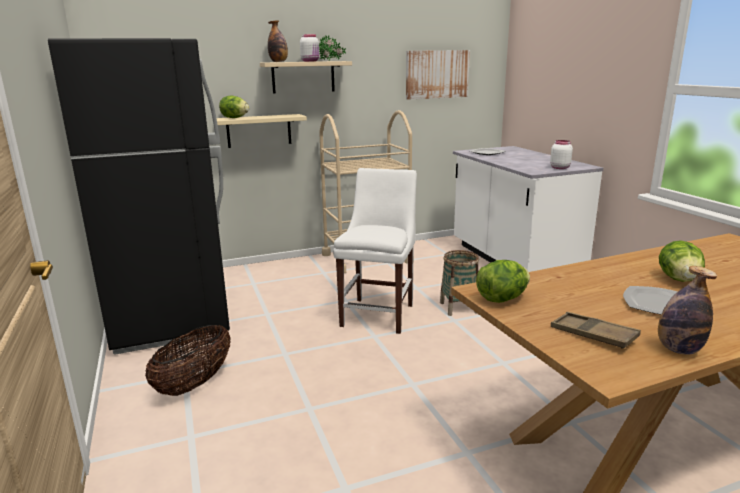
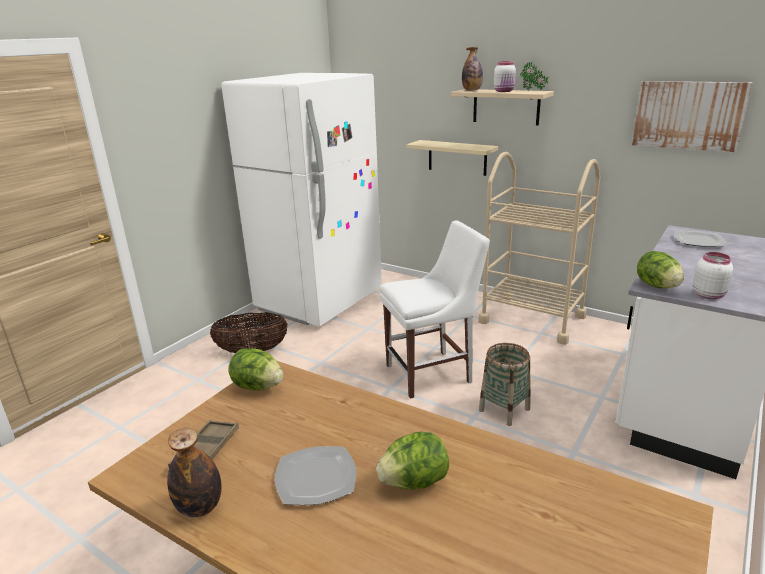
camera: 55 degrees right, 5 degrees up
(170, 318) = (320, 301): black fridge -> white fridge
(234, 118) = (430, 142): lettuce -> lettuce (657, 286)

